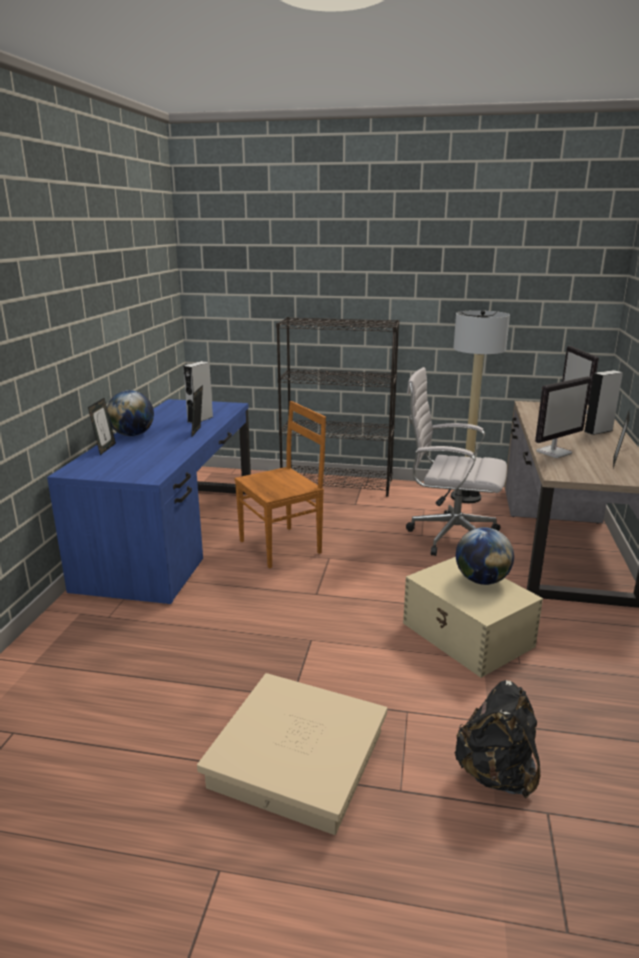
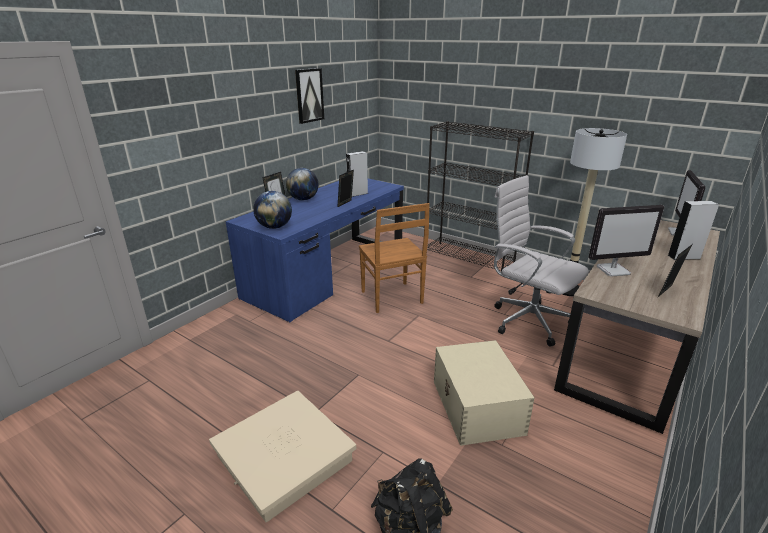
camera: 25 degrees right, 5 degrees up
(118, 291) = (309, 95): none -> picture
(282, 546) = (392, 298): brown chair -> brown chair turned 75 degrees clockwise
(481, 580) = (494, 367): globe -> globe (274, 227)

